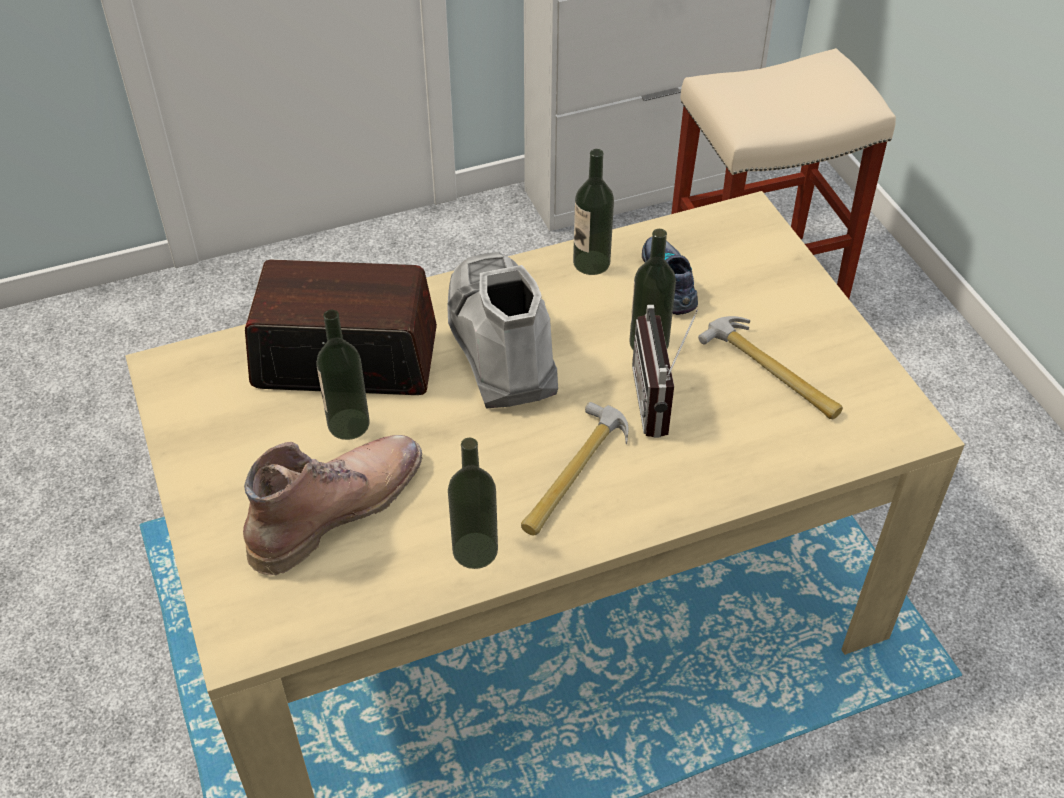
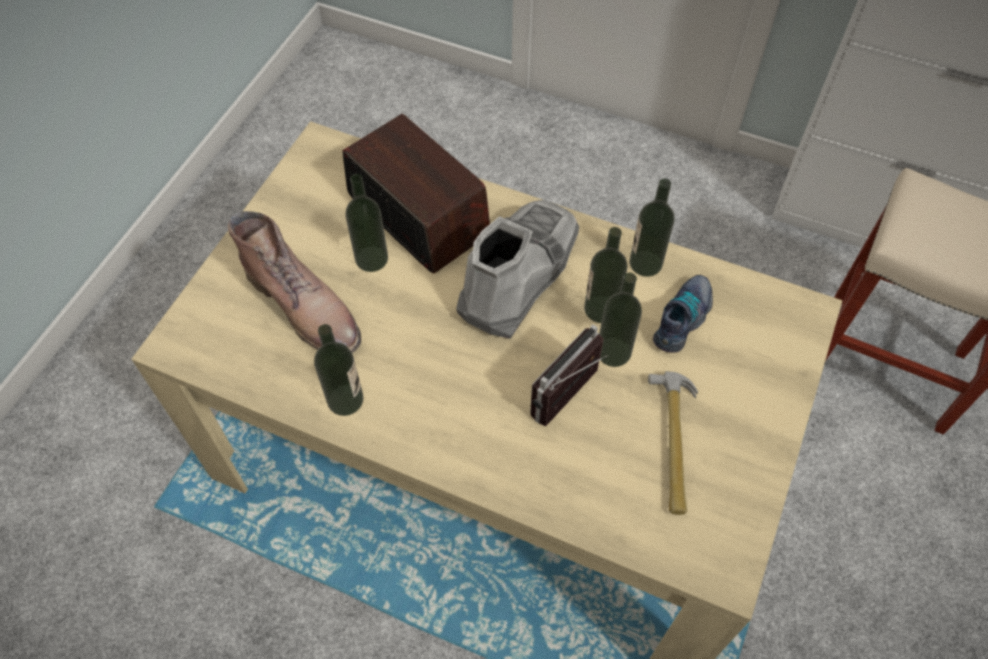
camera: 45 degrees right, 10 degrees up
(336, 508) = (306, 307): brown boot -> brown boot turned 45 degrees clockwise
(573, 473) = (457, 400): hammer -> none
(599, 320) = (601, 309): none -> bottle

